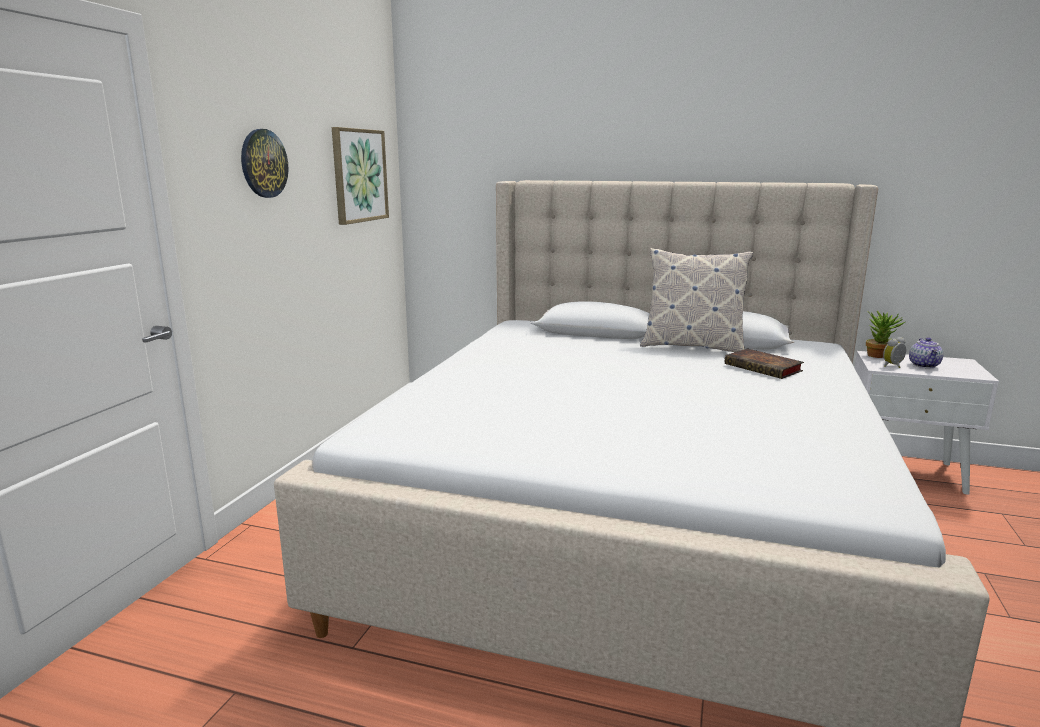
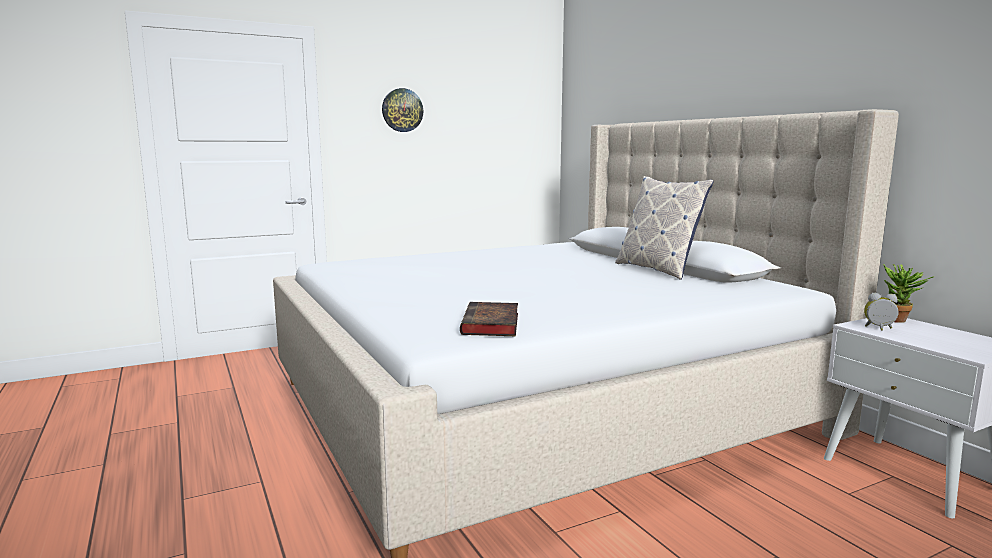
camera: 45 degrees right, 5 degrees down
(359, 175) = (505, 122): picture -> none
(765, 368) = (660, 287): book -> book (491, 325)
(925, 365) = (928, 336): teapot -> none

